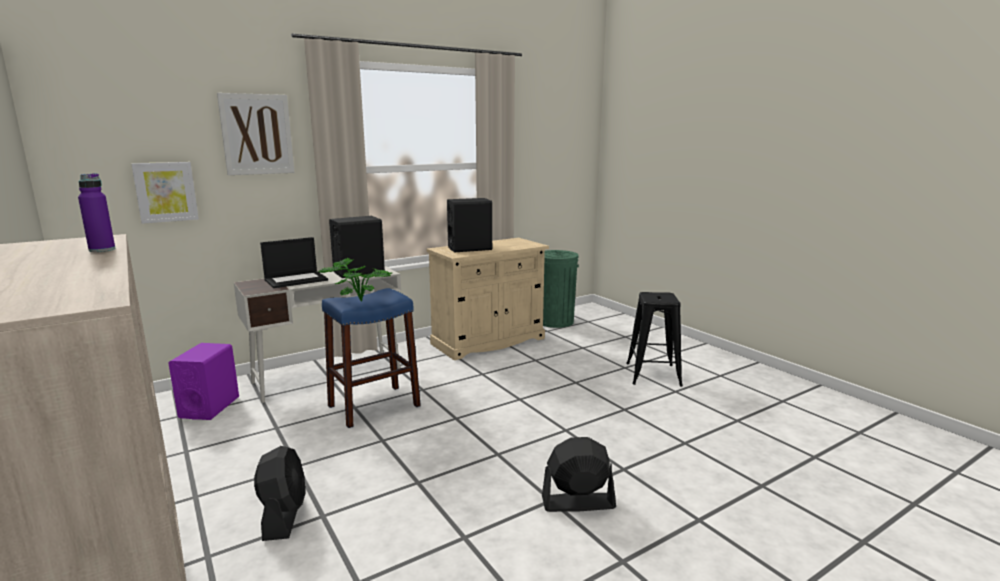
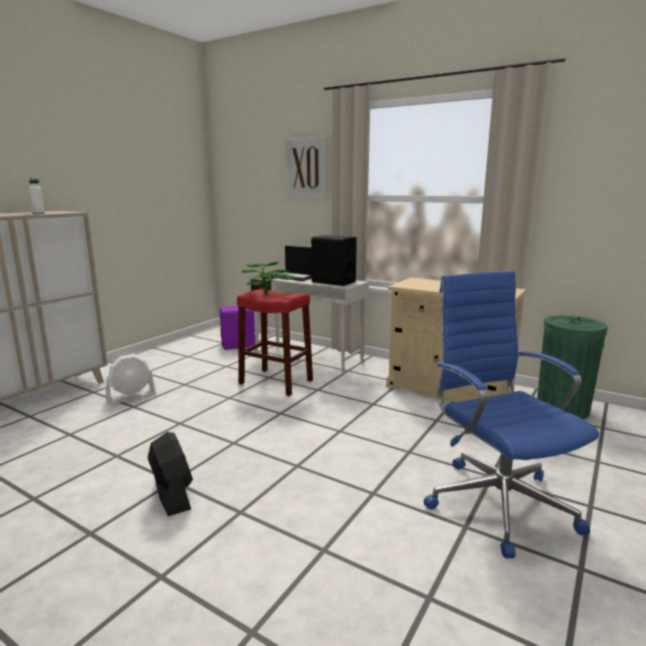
camera: 65 degrees right, 0 degrees up
(102, 250) = (38, 213): purple bottle -> white bottle
(166, 192) = (258, 206): picture -> none
(283, 516) = (131, 397): black fan -> white fan
(374, 406) = (275, 382): blue stool -> red stool
(470, 248) = (435, 284): black speaker -> none
(653, 374) = (497, 501): black stool -> blue office chair

